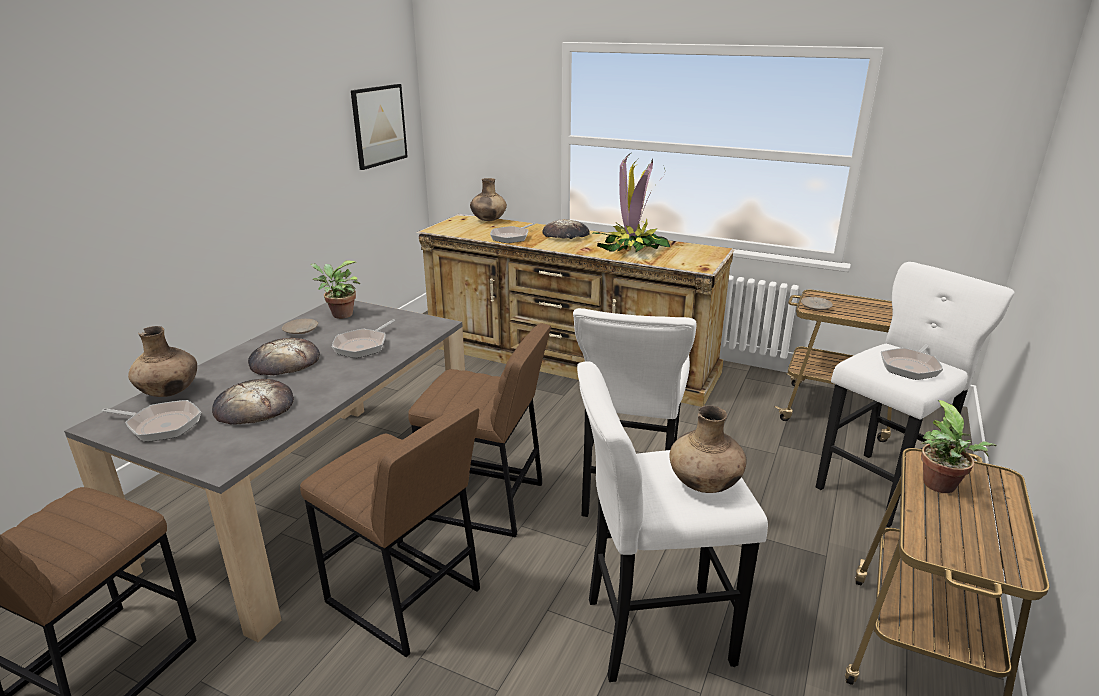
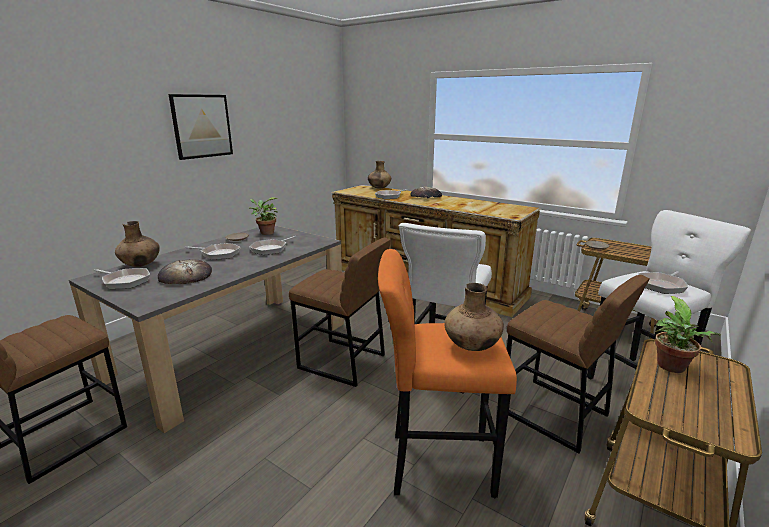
camera: 10 degrees right, 5 degrees down
(284, 361) = (218, 254): bread -> frying pan
(379, 125) = (314, 126): picture -> picture (202, 126)
(406, 597) = (269, 416): brown chair -> brown chair (556, 414)
(632, 248) = (467, 205): potted plant -> none
(650, 632) = (435, 463): white stool -> orange stool

